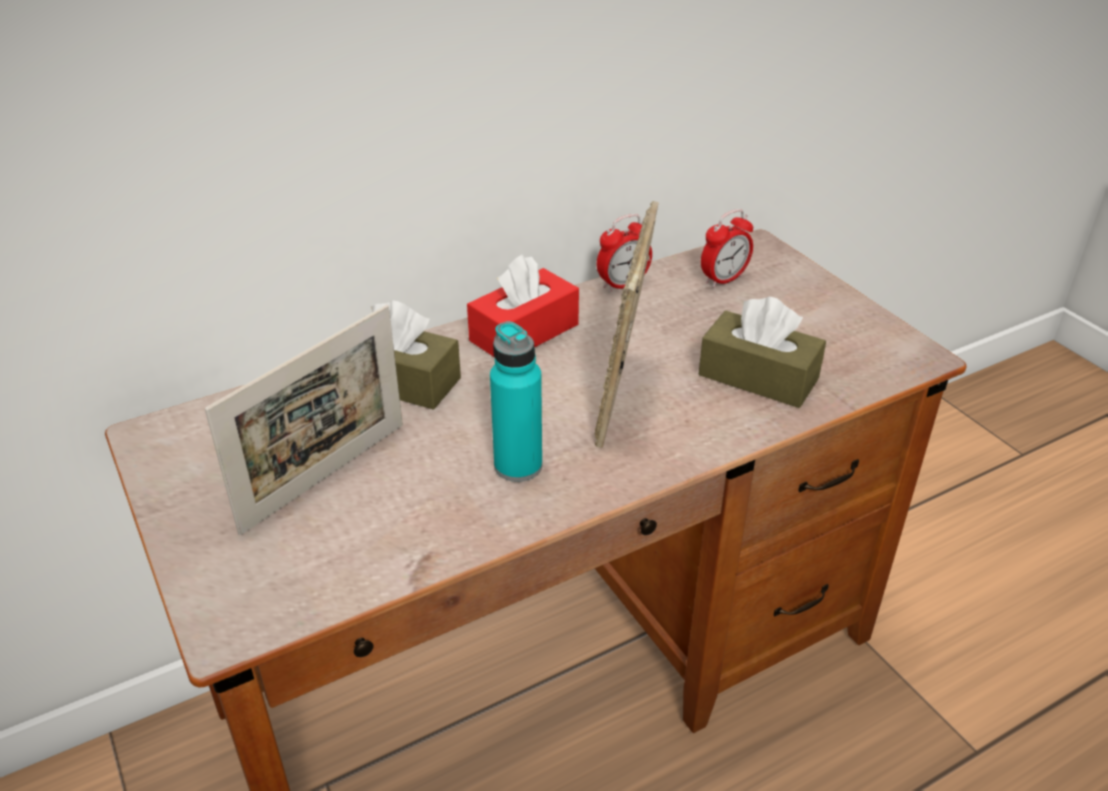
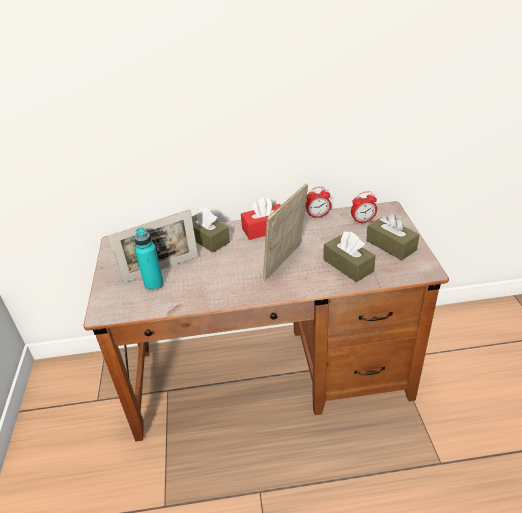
camera: 25 degrees right, 0 degrees up
(518, 466) = (229, 280): turquoise bottle -> turquoise bottle (154, 284)
(814, 319) = (391, 245): none -> brown tissue box

